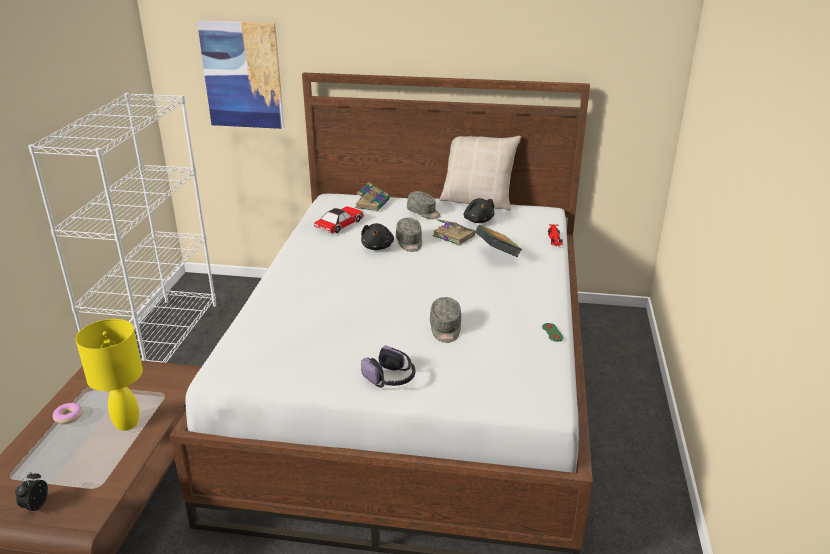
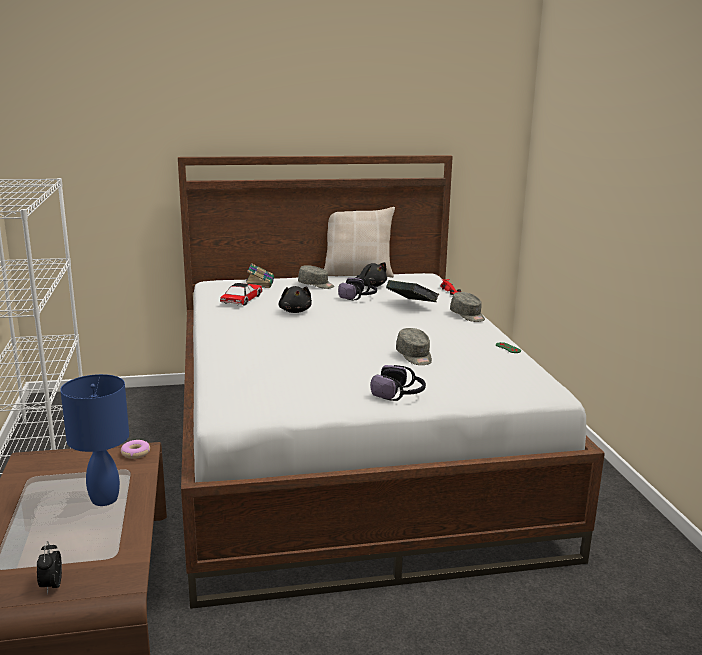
camera: 20 degrees left, 10 degrees down
(68, 417) = (27, 505): donut -> donut (135, 453)
(127, 424) = (105, 499): yellow table lamp -> blue table lamp
(242, 75) = (108, 163): picture -> none
(409, 242) = (323, 305): grey cap -> grey cap (468, 315)
(453, 235) = (359, 297): book -> headphones

